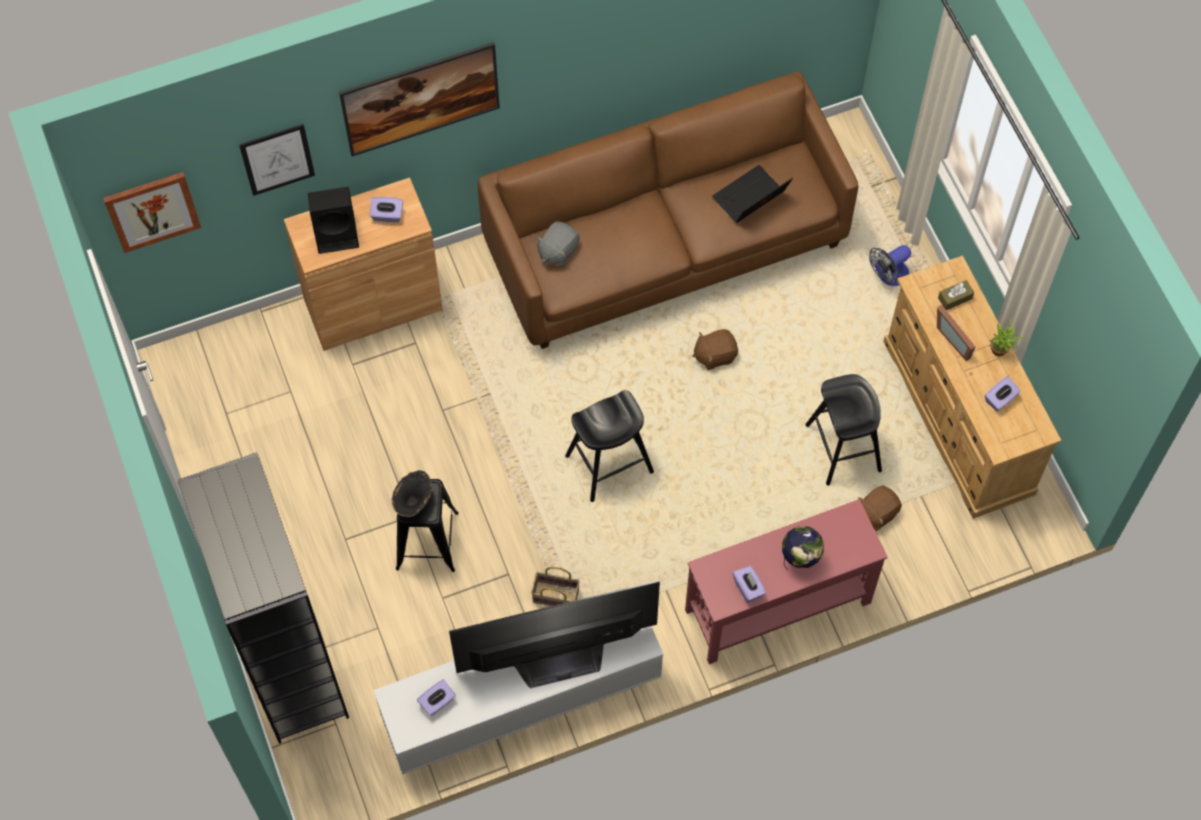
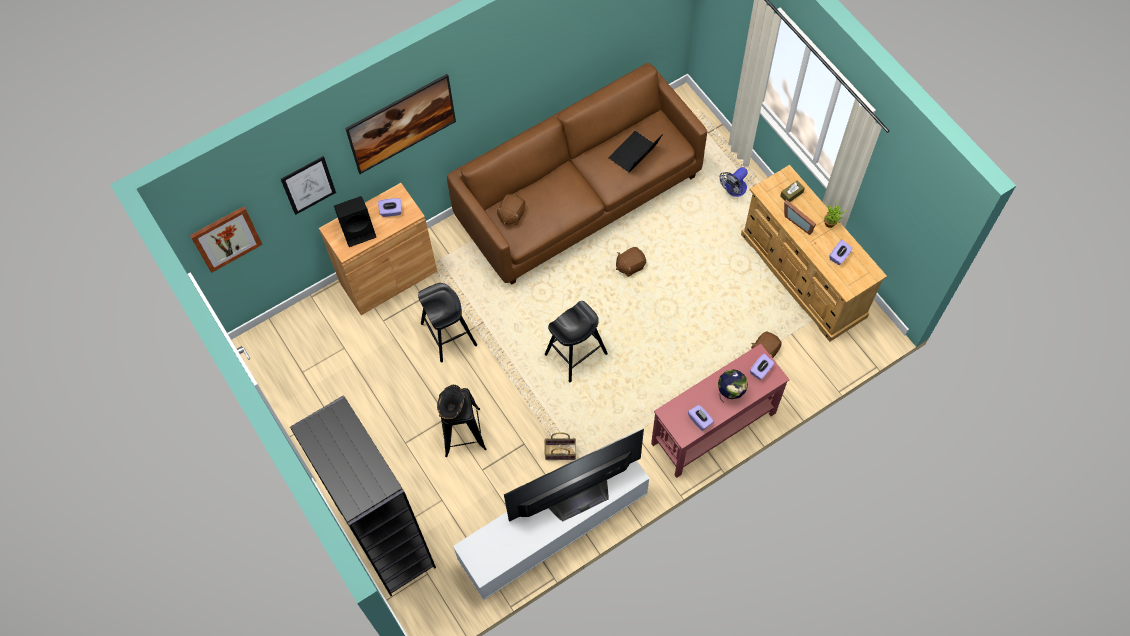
camera: 10 degrees left, 0 degrees up
(437, 702) = (500, 545): purple tissue box -> purple tissue box (761, 370)
(557, 251) = (511, 215): grey plush toy -> brown plush toy
(843, 447) = (731, 311): black stool -> black stool (448, 334)

